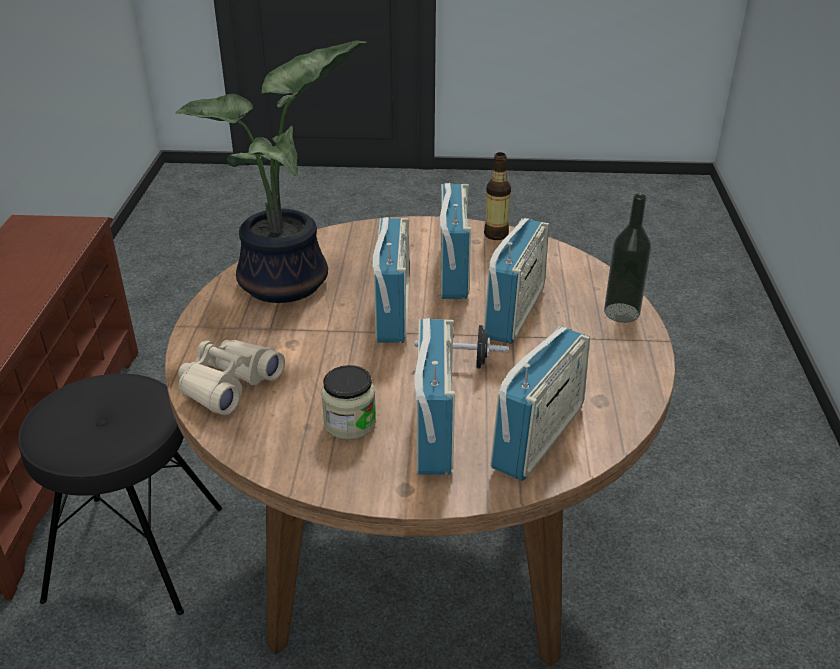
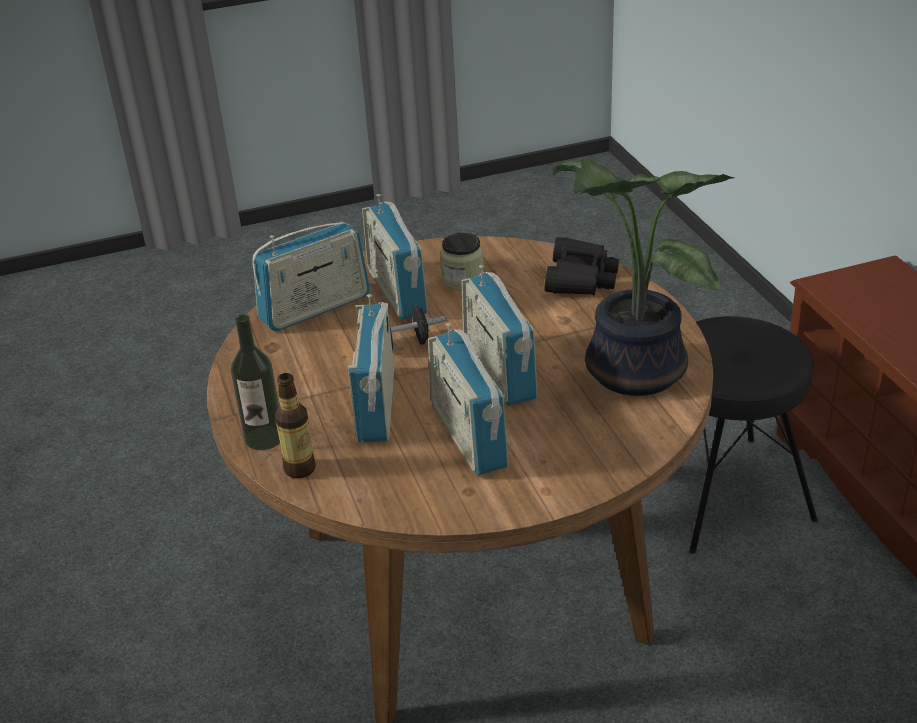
camera: 160 degrees right, 0 degrees up
(228, 384) = (580, 278): beige binoculars -> black binoculars
(496, 235) = (449, 510): bottle -> bottle (300, 469)
(538, 437) = (315, 308): radio -> radio turned 135 degrees counterclockwise

